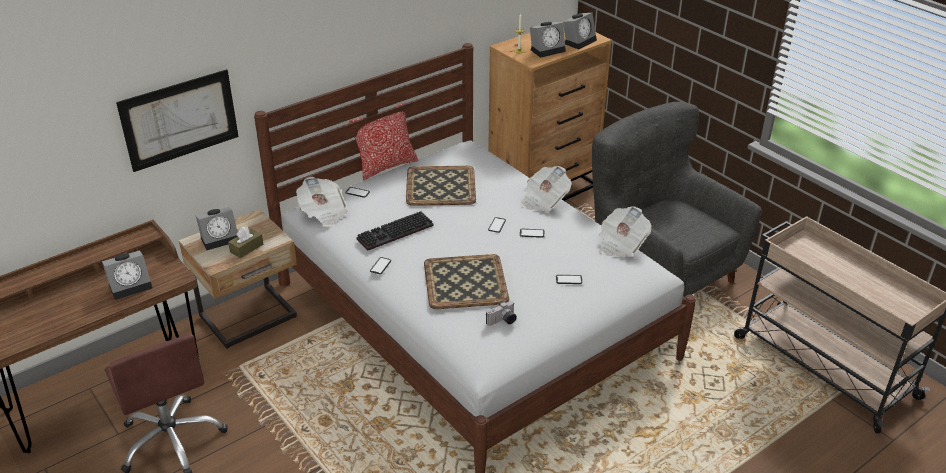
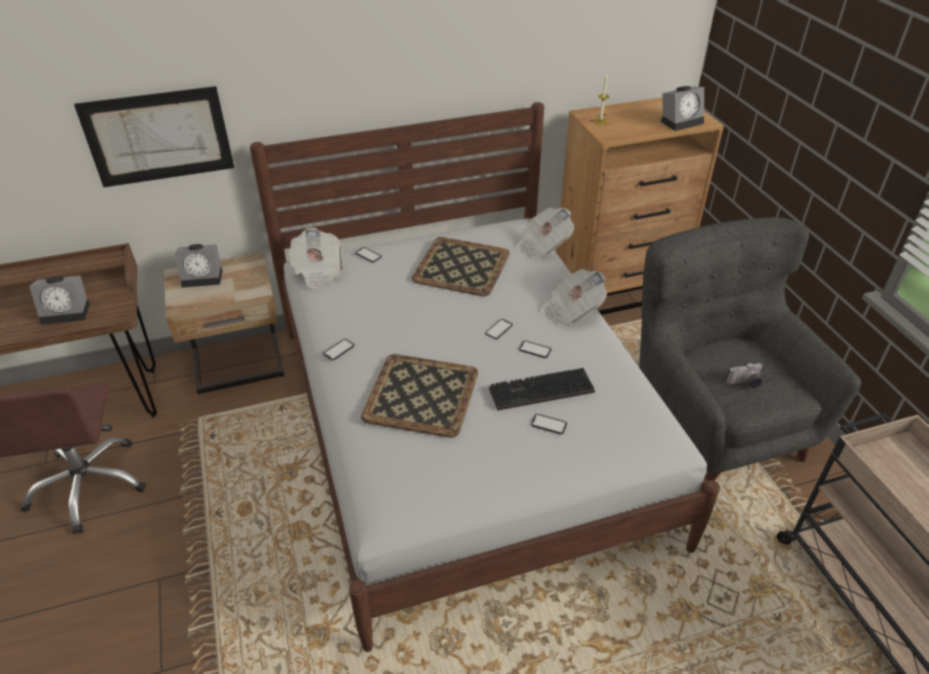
camera: 20 degrees right, 5 degrees up
(246, 248) = (221, 294): brown tissue box -> none
(386, 166) = (419, 231): pillow -> none
(395, 233) = (377, 313): keyboard -> keyboard (540, 392)
(502, 321) = (436, 461): camera -> camera (744, 383)
(548, 49) = (636, 125): alarm clock -> none
(621, 244) = (640, 391): newspaper -> newspaper (543, 245)

